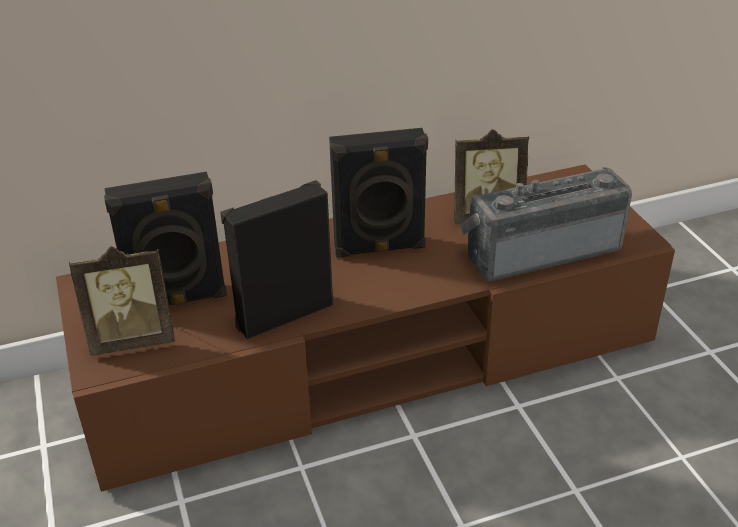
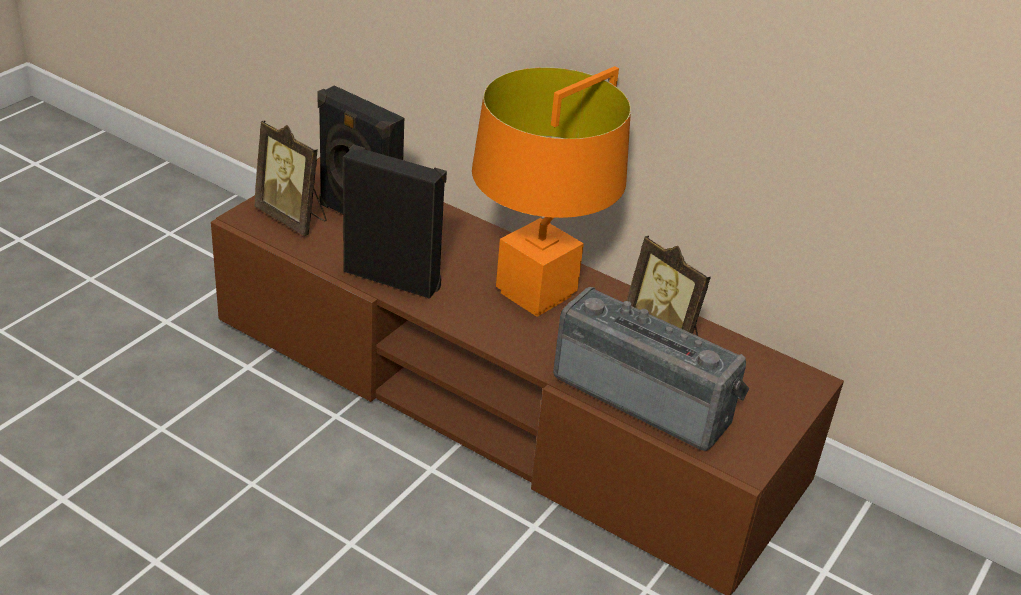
camera: 50 degrees right, 0 degrees up
(379, 248) = (537, 294): black speaker -> orange table lamp

